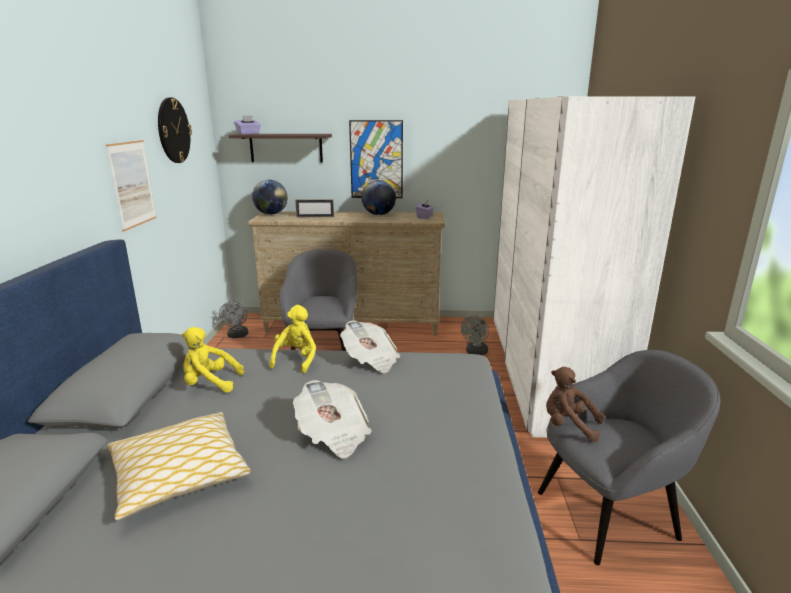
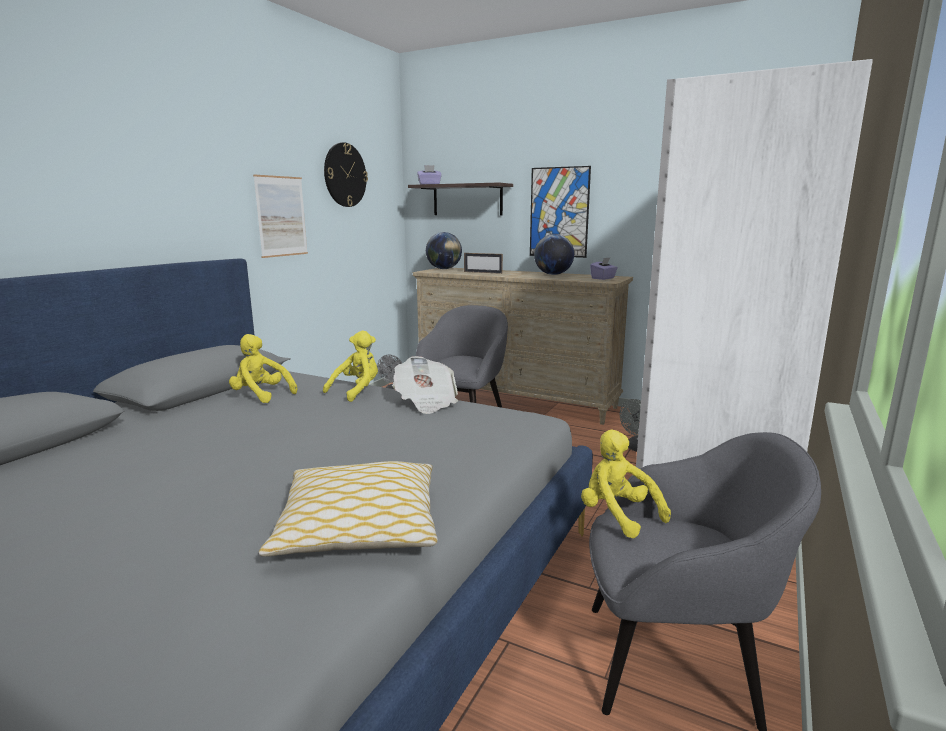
camera: 25 degrees right, 5 degrees down
(179, 475) = (151, 451): pillow -> pillow (359, 527)
(333, 435) = (306, 450): newspaper -> none
(568, 425) = (617, 515): brown plush toy -> yellow plush toy

